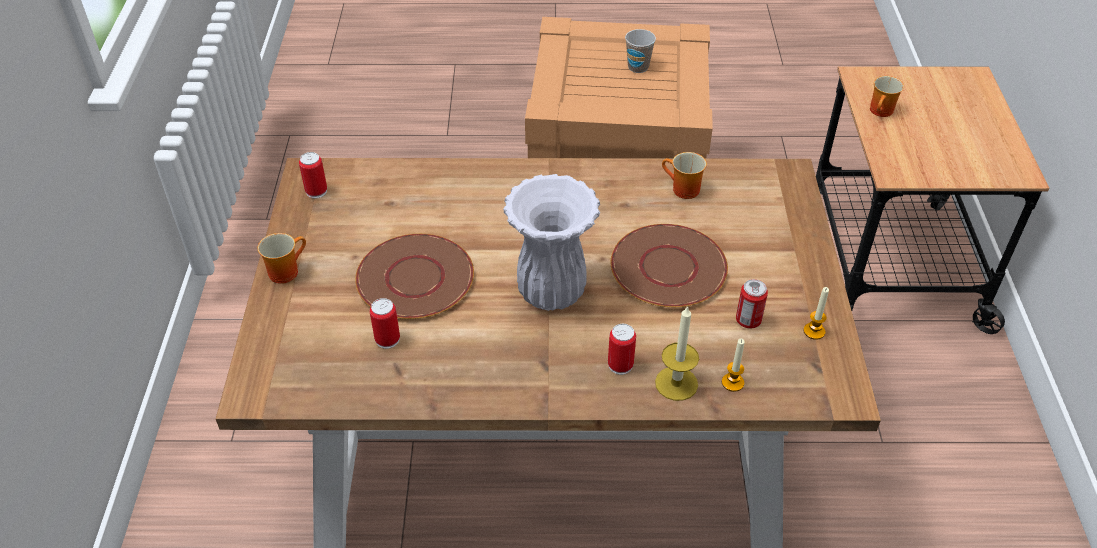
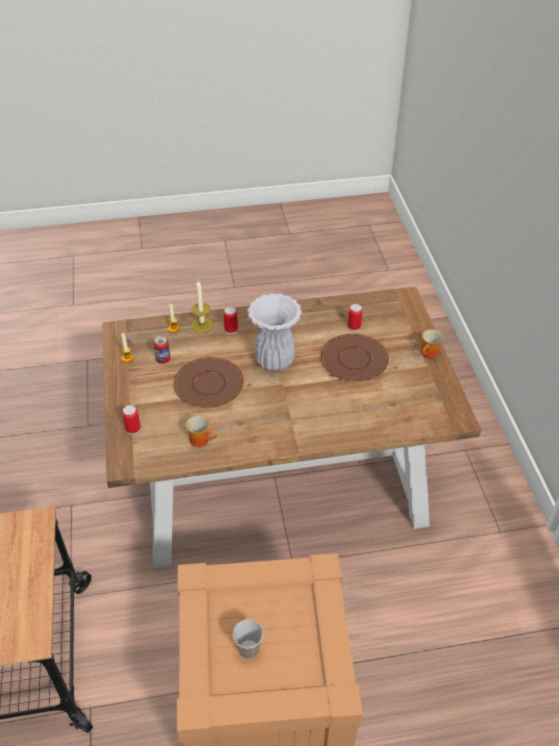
camera: 170 degrees right, 0 degrees up
(316, 191) = (444, 406): can -> can (133, 429)
(882, 112) = (26, 592): mug -> none

